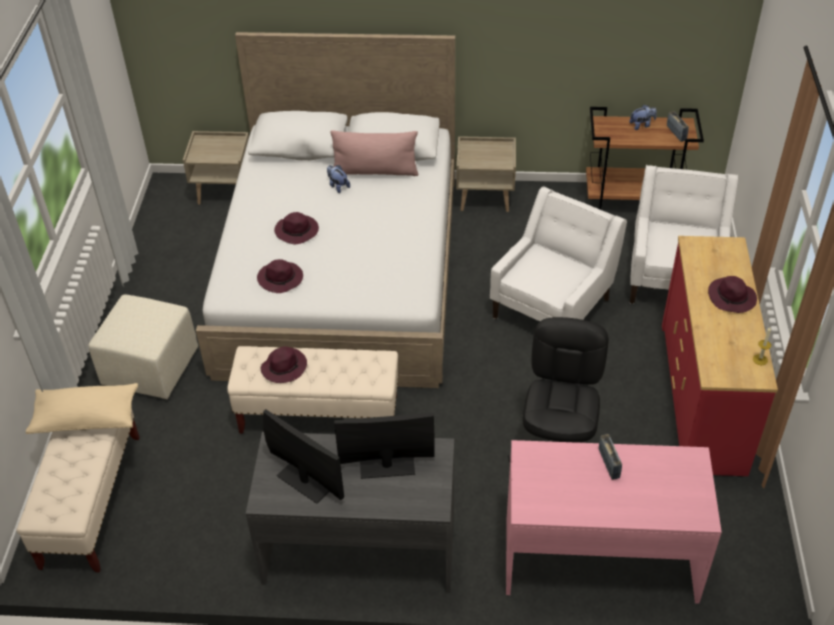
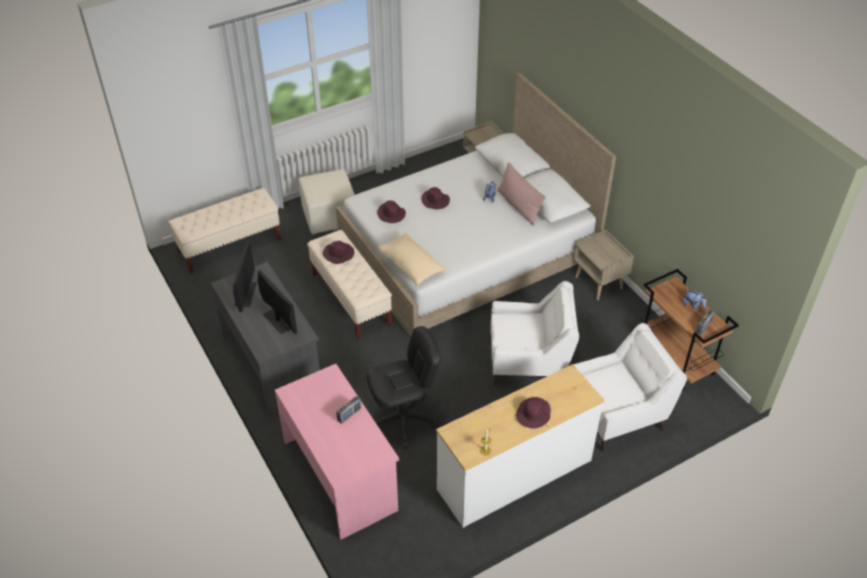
camera: 55 degrees right, 0 degrees up
(86, 418) = (248, 203): beige pillow -> beige pillow (411, 265)
(702, 396) = (515, 475): red dresser -> white dresser

